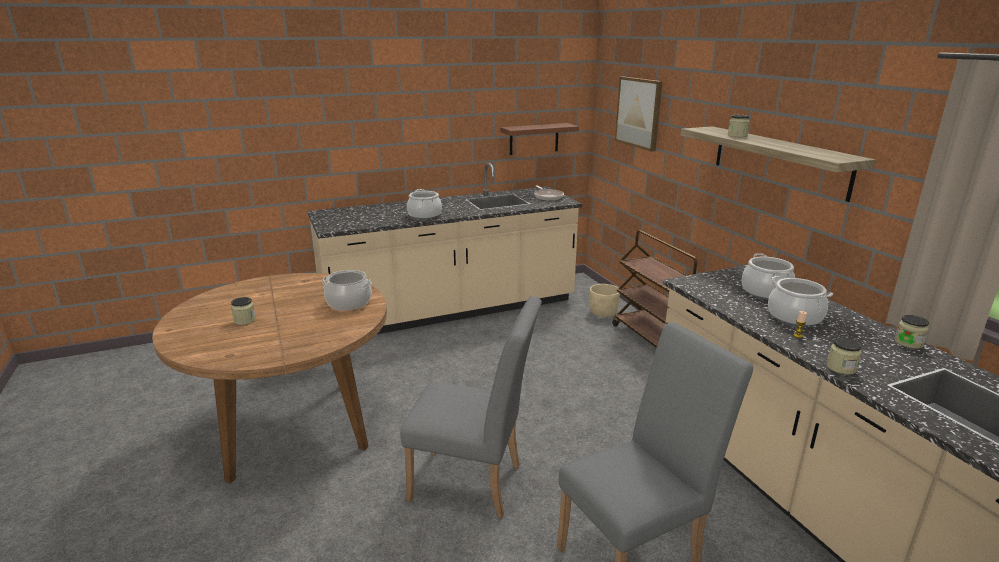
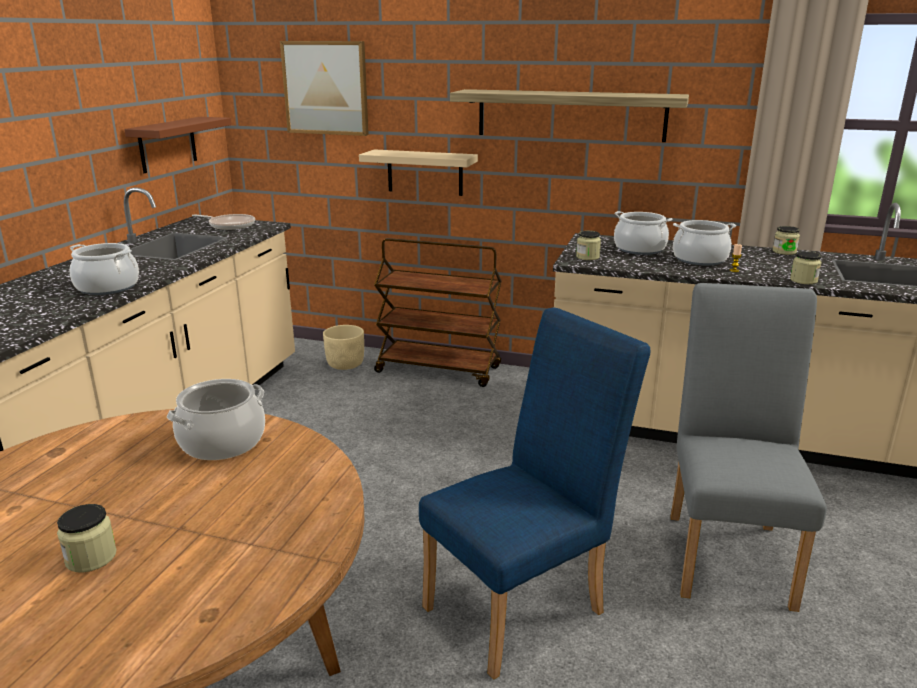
camera: 50 degrees left, 0 degrees up
(474, 484) = (524, 604): grey chair -> blue chair
(681, 187) = (425, 172): none -> beige shelf
(737, 136) = (526, 92): jar -> jar (587, 257)

